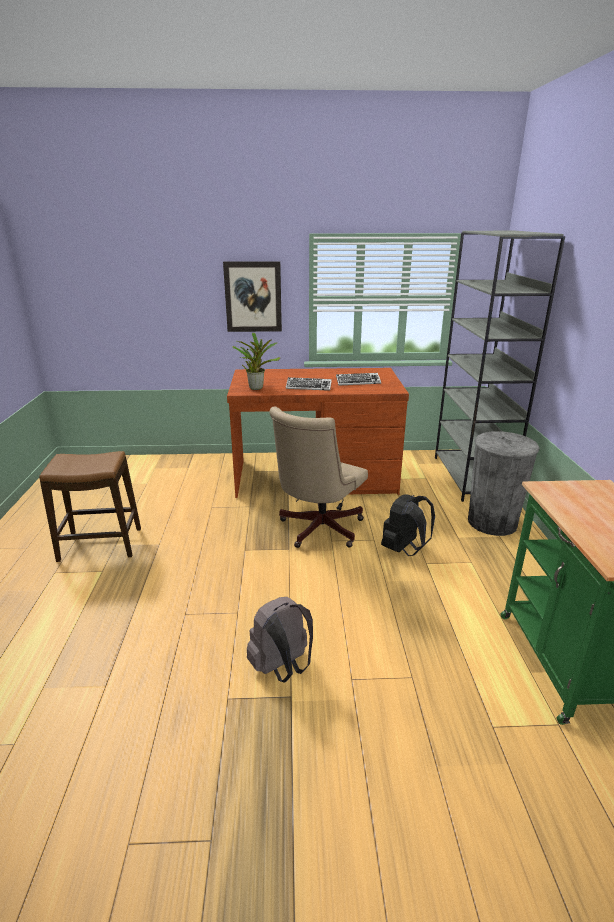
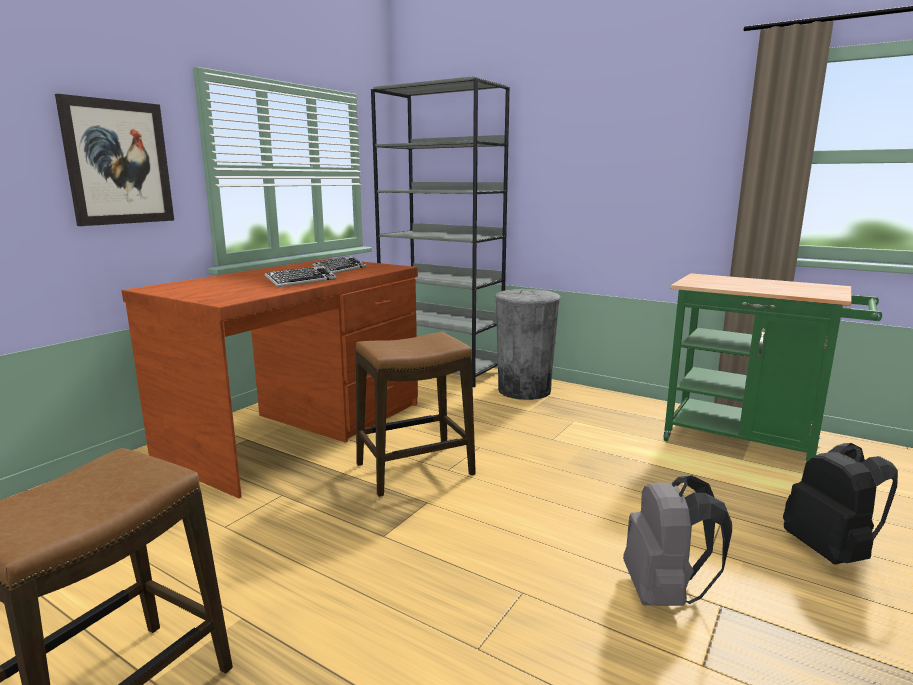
camera: 55 degrees left, 10 degrees down
(256, 387) = (233, 294): potted plant -> none
(317, 530) = (414, 470): beige office chair -> stool
(404, 549) = (516, 440): black backpack -> black backpack (830, 552)

